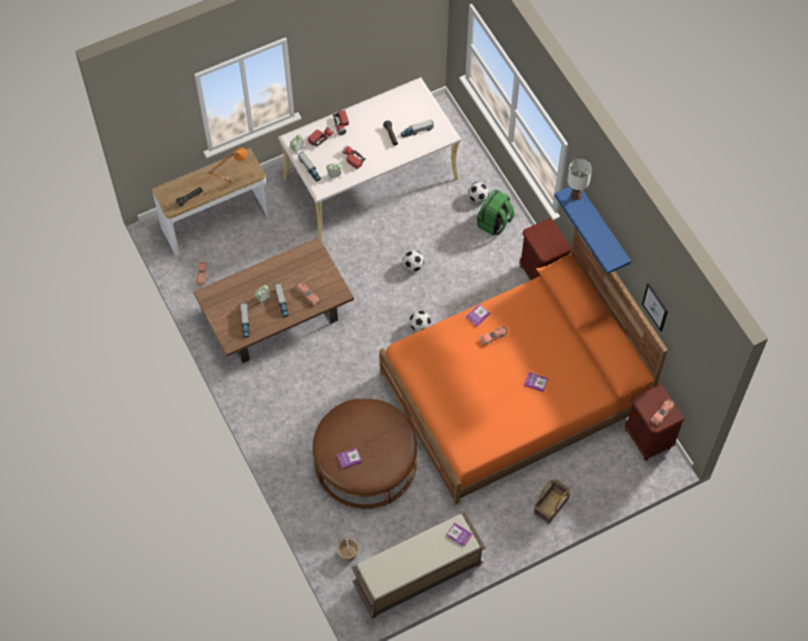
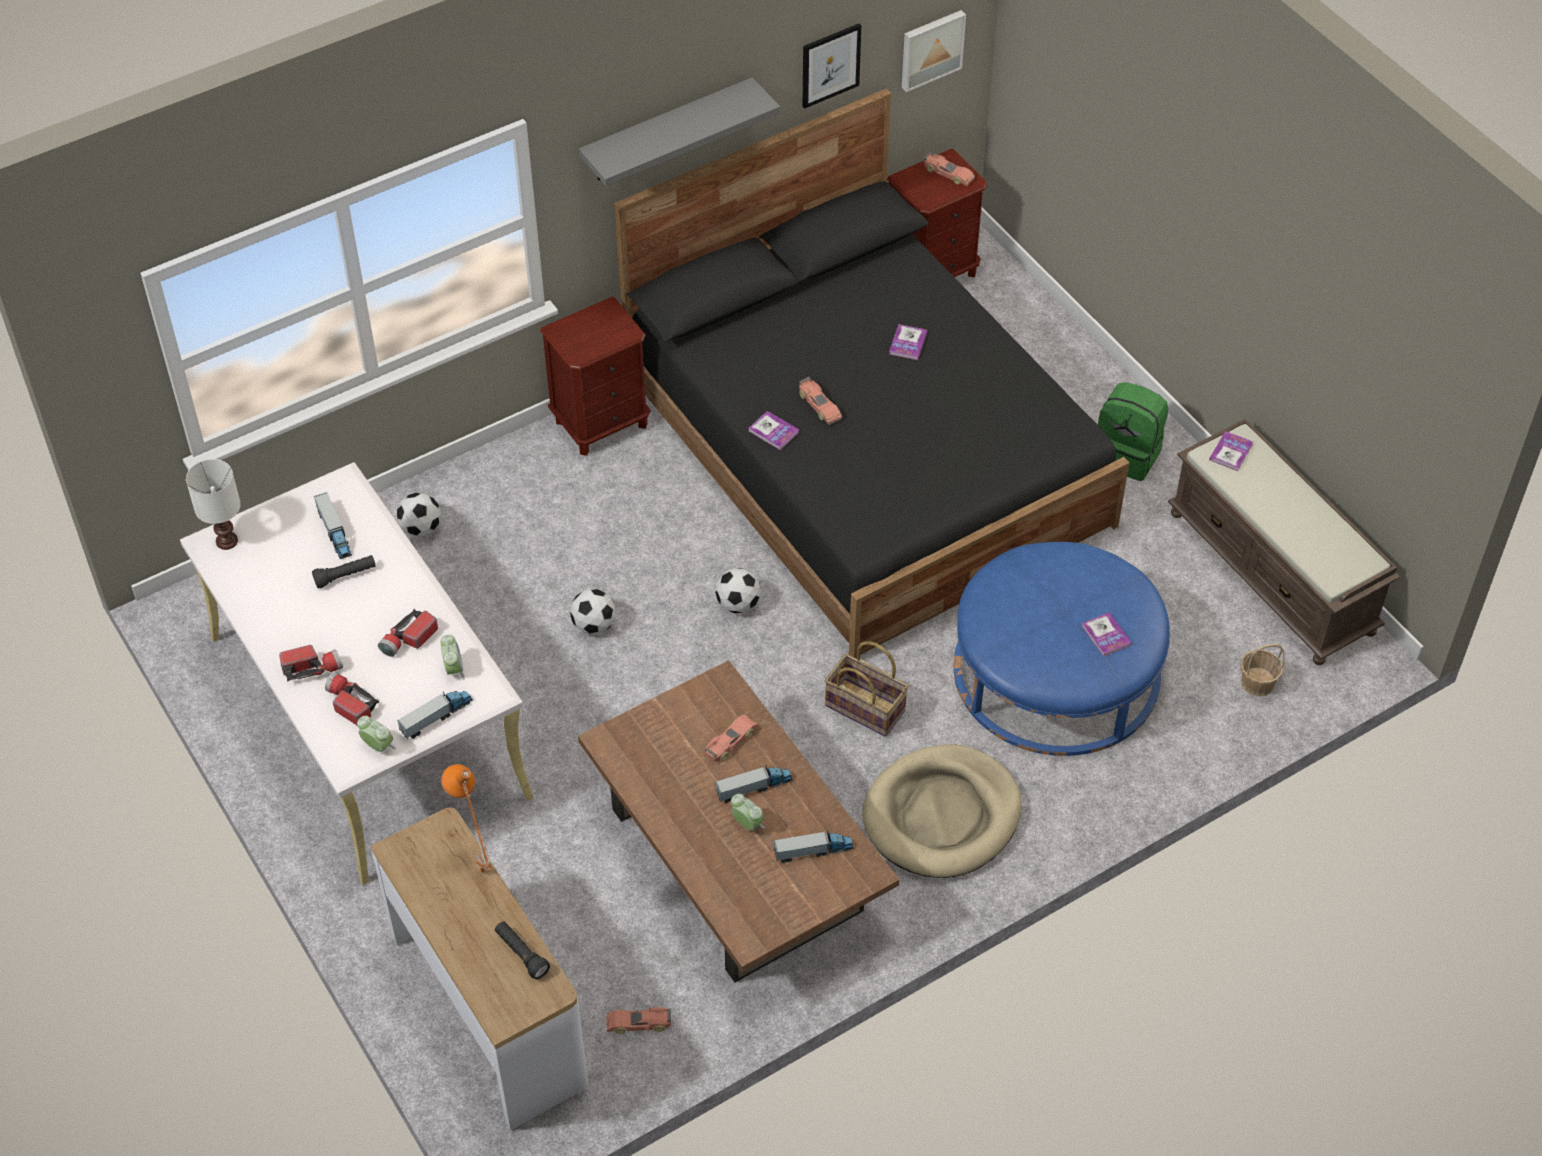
camera: 95 degrees left, 10 degrees down
(288, 400) = (942, 816): none -> beige dog bed
(365, 461) = (1056, 670): brown ottoman -> blue ottoman
(494, 223) = (483, 499): green backpack -> green backpack (1128, 455)
(514, 391) = (866, 452): orange bed -> black bed
(551, 506) = (1090, 393): basket -> basket (866, 707)
(575, 195) = (609, 150): white table lamp -> white table lamp (227, 542)
(602, 228) = (667, 131): blue shelf -> grey shelf
(689, 368) = (931, 48): none -> picture

